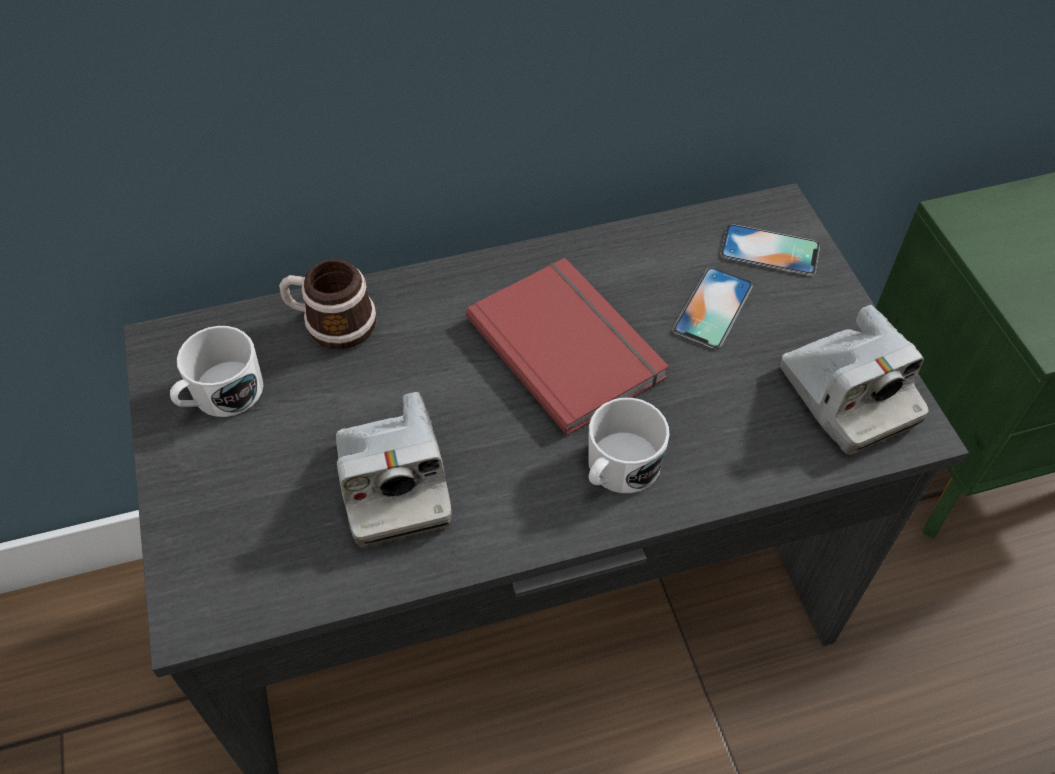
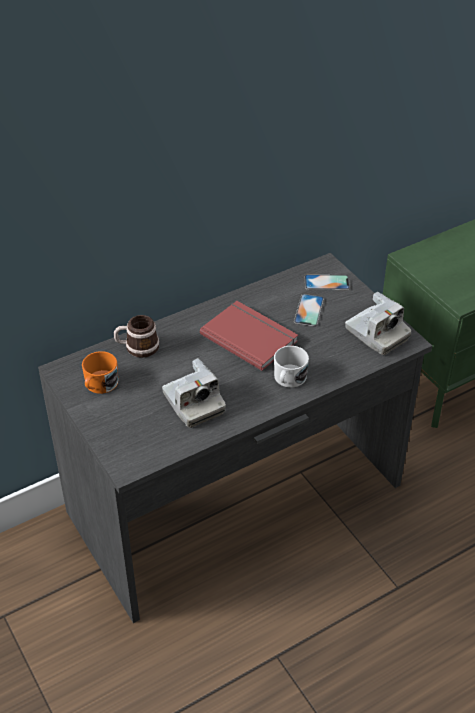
camera: 15 degrees left, 10 degrees down
(221, 396) = (99, 385): white mug -> orange mug

